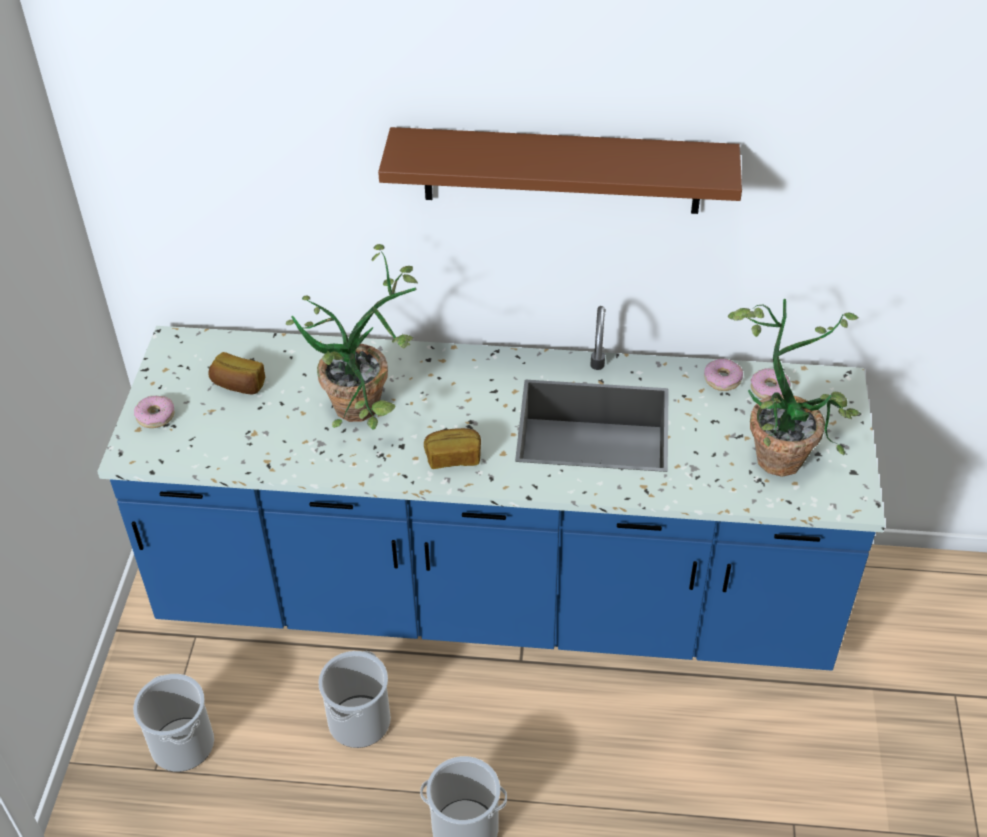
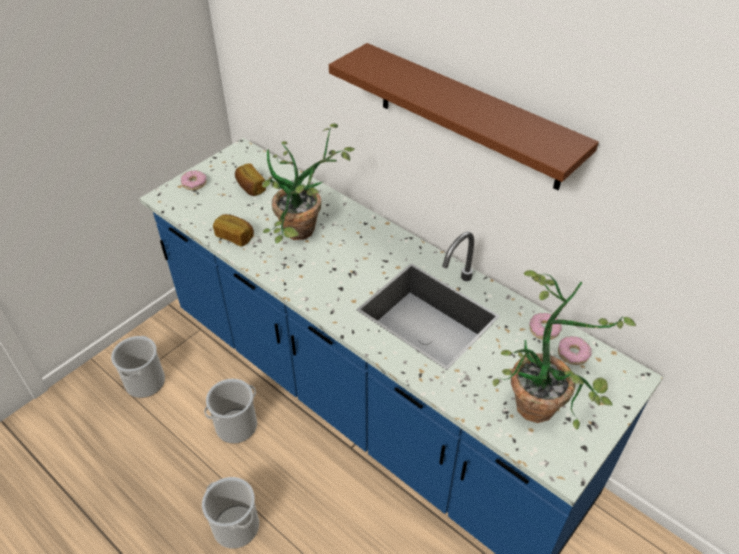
camera: 35 degrees right, 0 degrees up
(453, 457) = (322, 287): bread -> bread (235, 236)

